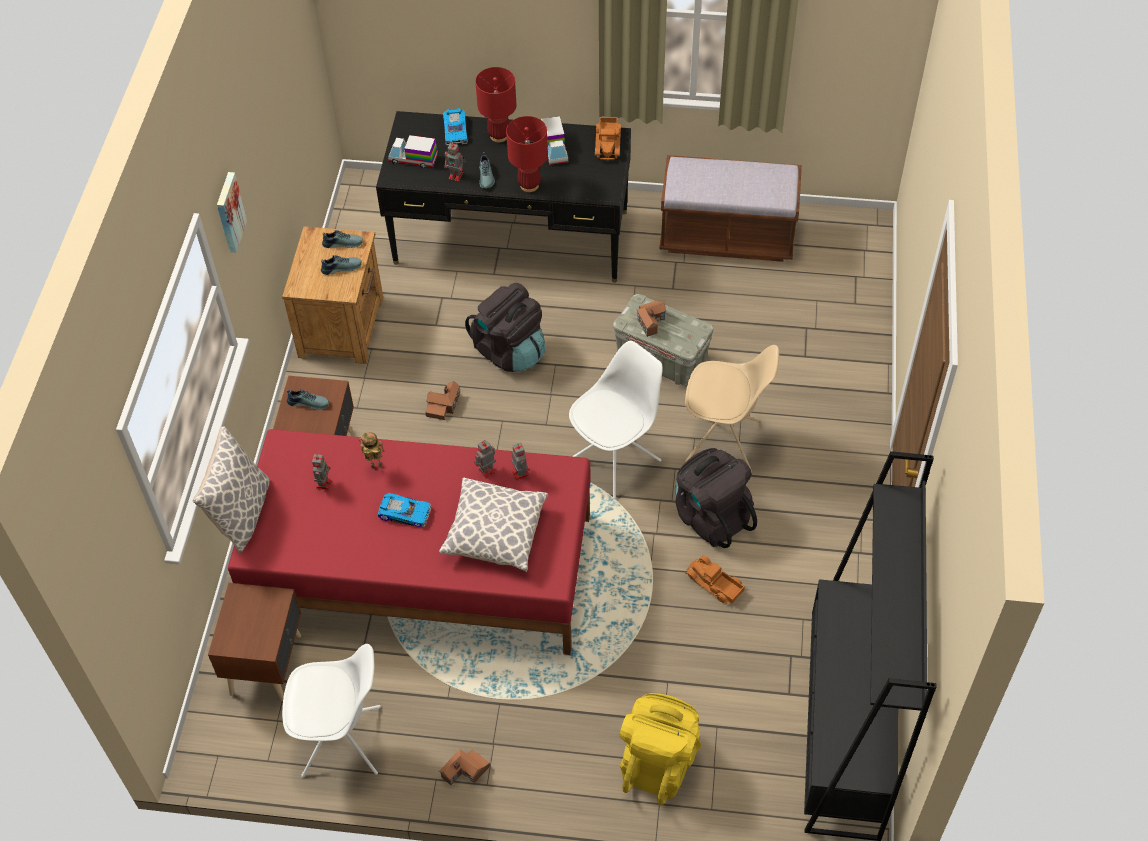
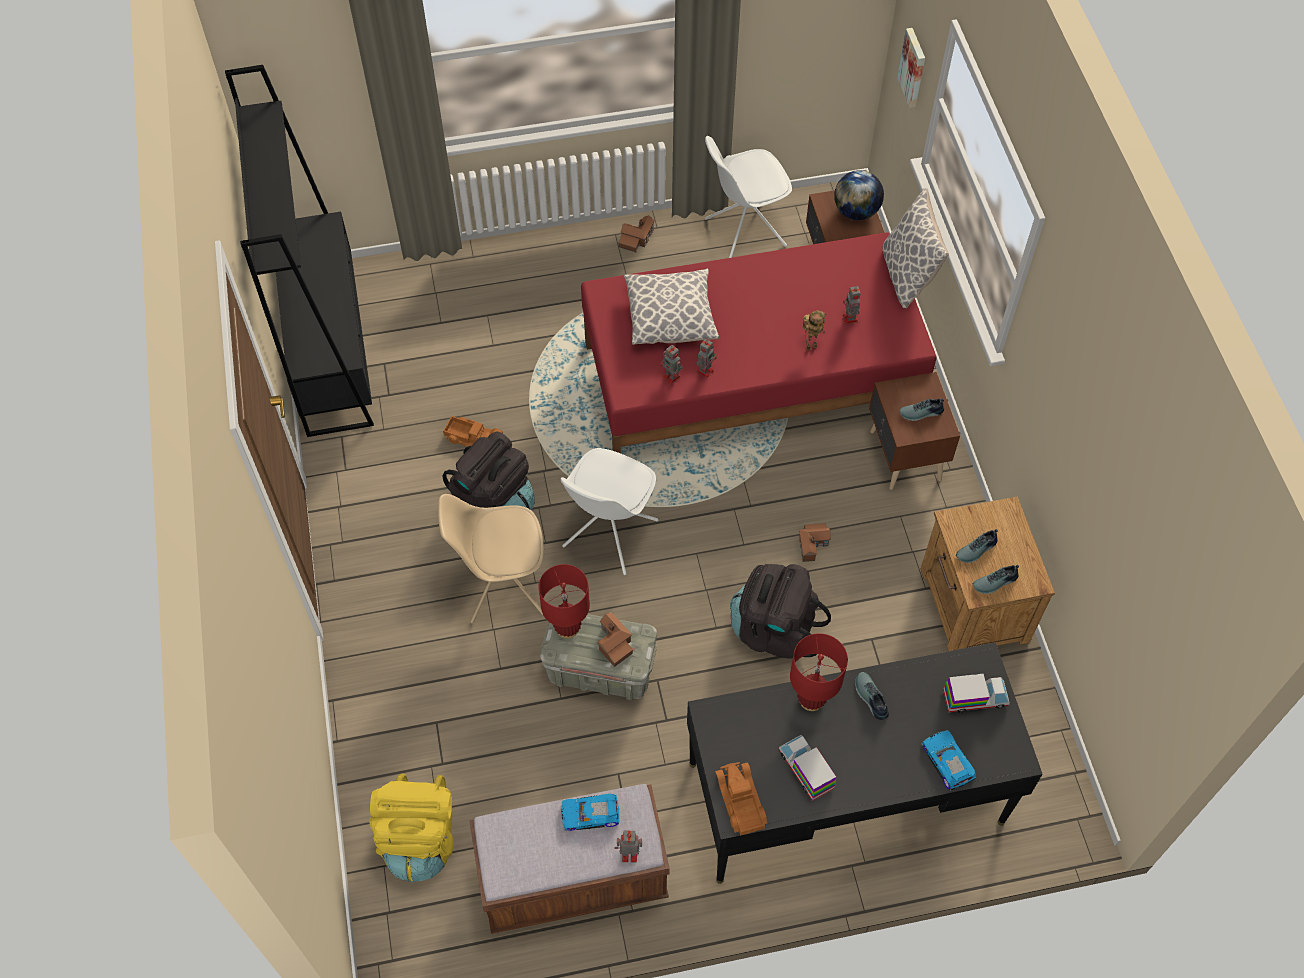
camera: 160 degrees right, 5 degrees up
(229, 212) = (1050, 328): picture -> picture (914, 67)
(239, 624) = (856, 211): none -> globe
(405, 512) = (761, 314): toy car -> toy car (590, 815)
(456, 176) = (907, 687): toy robot -> toy robot (628, 853)
(499, 136) = (887, 770): red table lamp -> red table lamp (567, 628)
(659, 761) = (482, 285): yellow backpack -> yellow backpack (420, 839)

